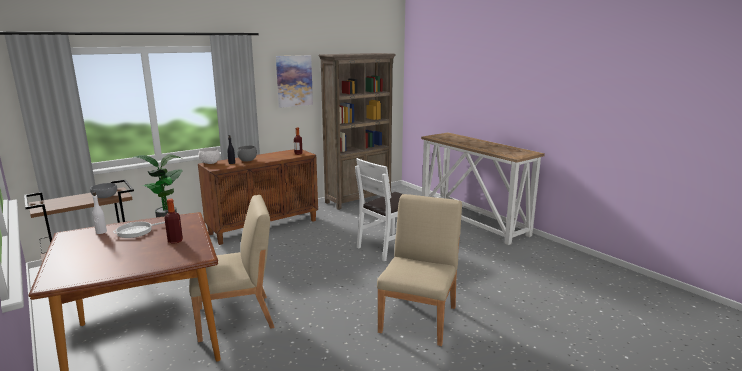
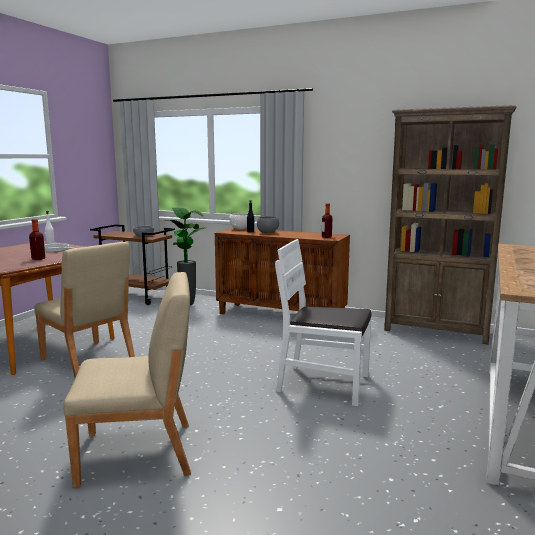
camera: 60 degrees right, 5 degrees down
(294, 81) = (362, 148): picture -> none

